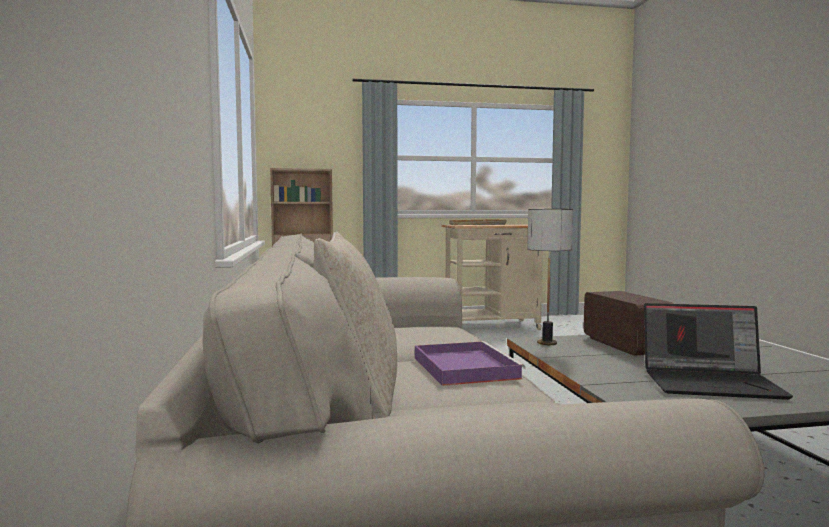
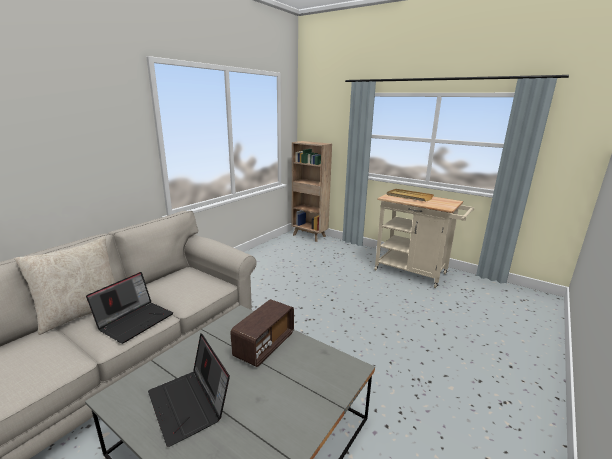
camera: 45 degrees right, 15 degrees up
(463, 367) = (135, 320): purple tray -> laptop
(547, 343) = (240, 320): table lamp -> none

